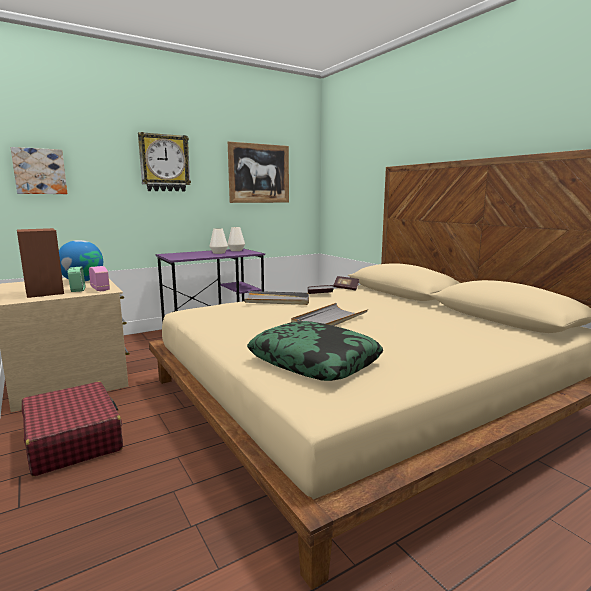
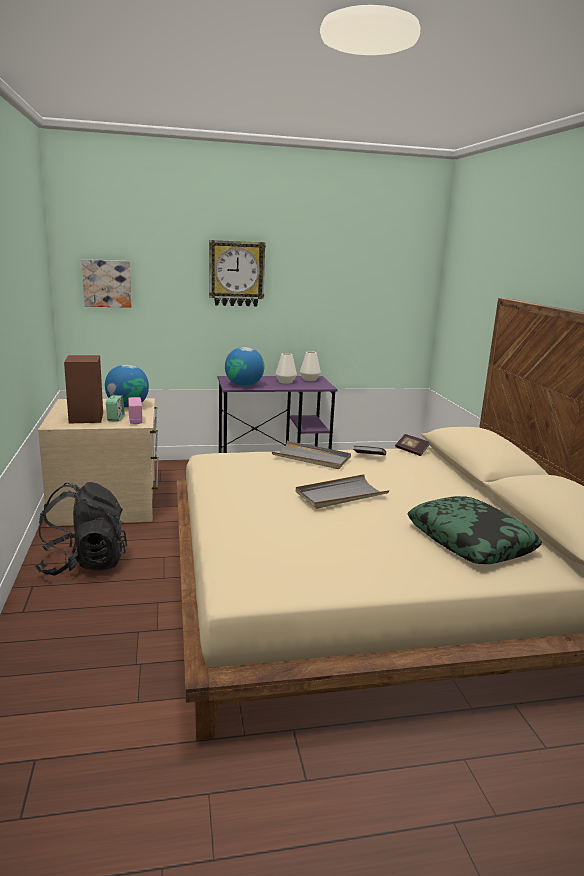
camera: 20 degrees right, 5 degrees up
(73, 439) = (84, 564): red suitcase -> black backpack
(186, 257) = (244, 385): none -> globe
(259, 173) = (352, 285): picture -> none
(314, 361) = (276, 543): pillow -> pillow (470, 541)

